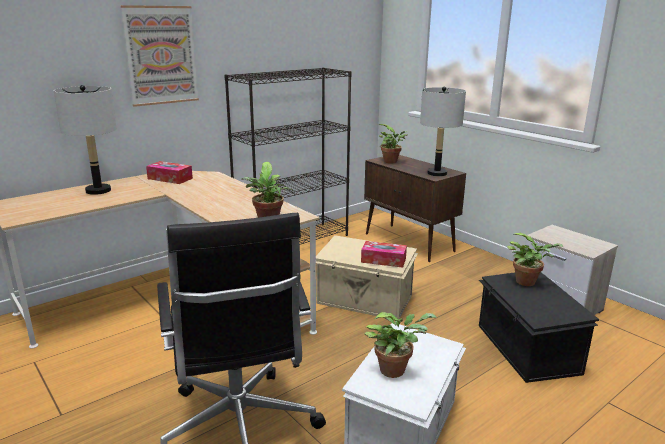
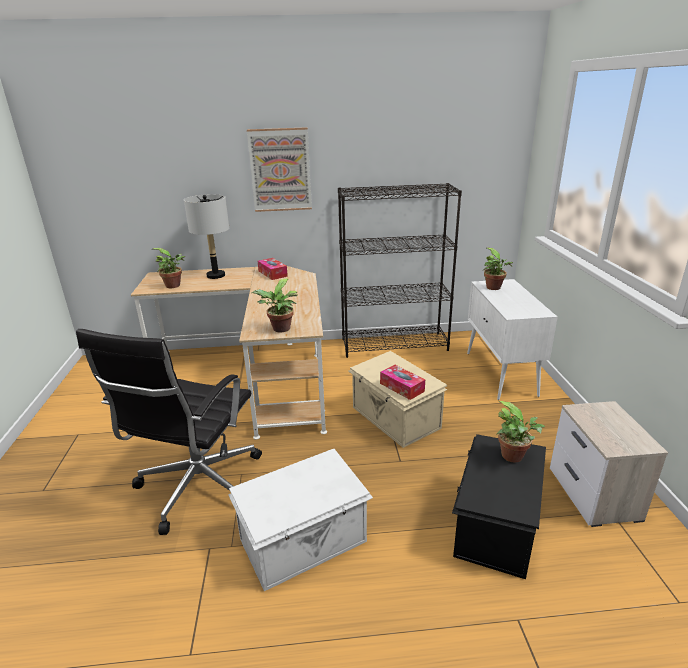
camera: 35 degrees right, 5 degrees up
(395, 369) = (283, 490): potted plant -> potted plant (175, 286)
(409, 243) = (501, 374): brown cabinet -> white cabinet
(436, 173) = (522, 310): grey table lamp -> none

